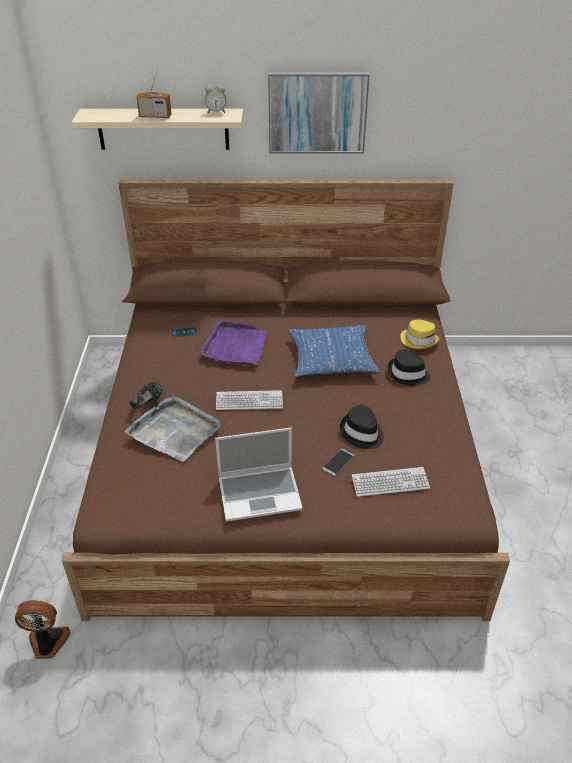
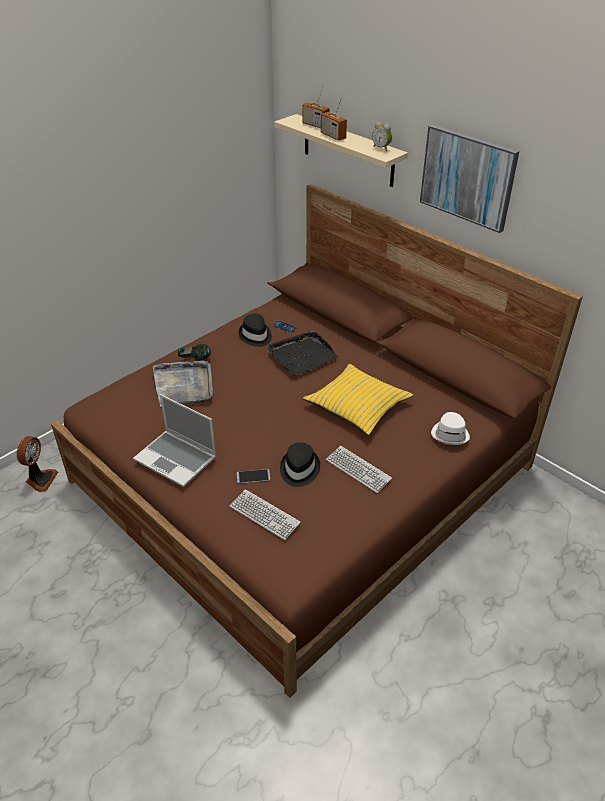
camera: 45 degrees right, 0 degrees up
(48, 643) = (40, 479): fan -> fan turned 60 degrees clockwise
(120, 112) = (315, 125): none -> radio
(235, 347) = (302, 356): purple tray -> black tray
(249, 401) = (256, 397): keyboard -> keyboard (358, 470)
(331, 359) = (357, 406): blue pillow -> yellow pillow
(407, 374) = (399, 453): black hat -> black hat (255, 336)
(419, 340) = (450, 434): yellow hat -> white hat

